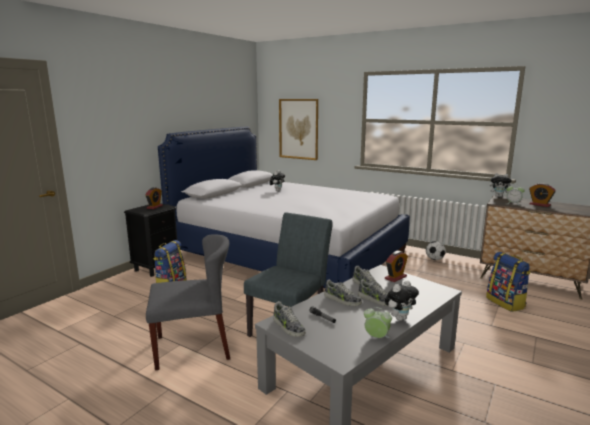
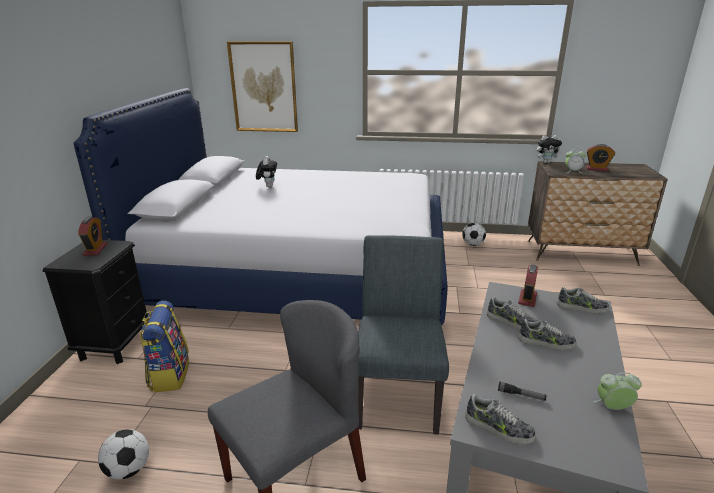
camera: 25 degrees left, 10 degrees up
(119, 320) = (128, 470): none -> football
(342, 300) = (510, 355): shoe -> shoe (582, 307)
(400, 318) = (600, 365): plush toy -> none
(506, 303) = (586, 288): backpack -> none

